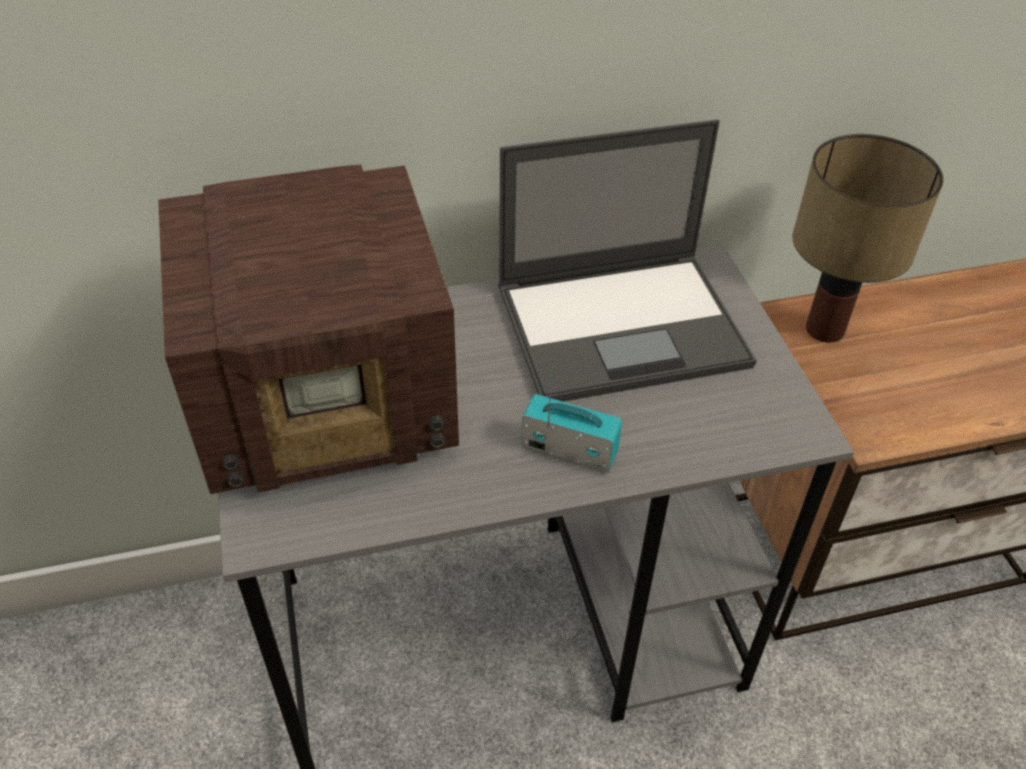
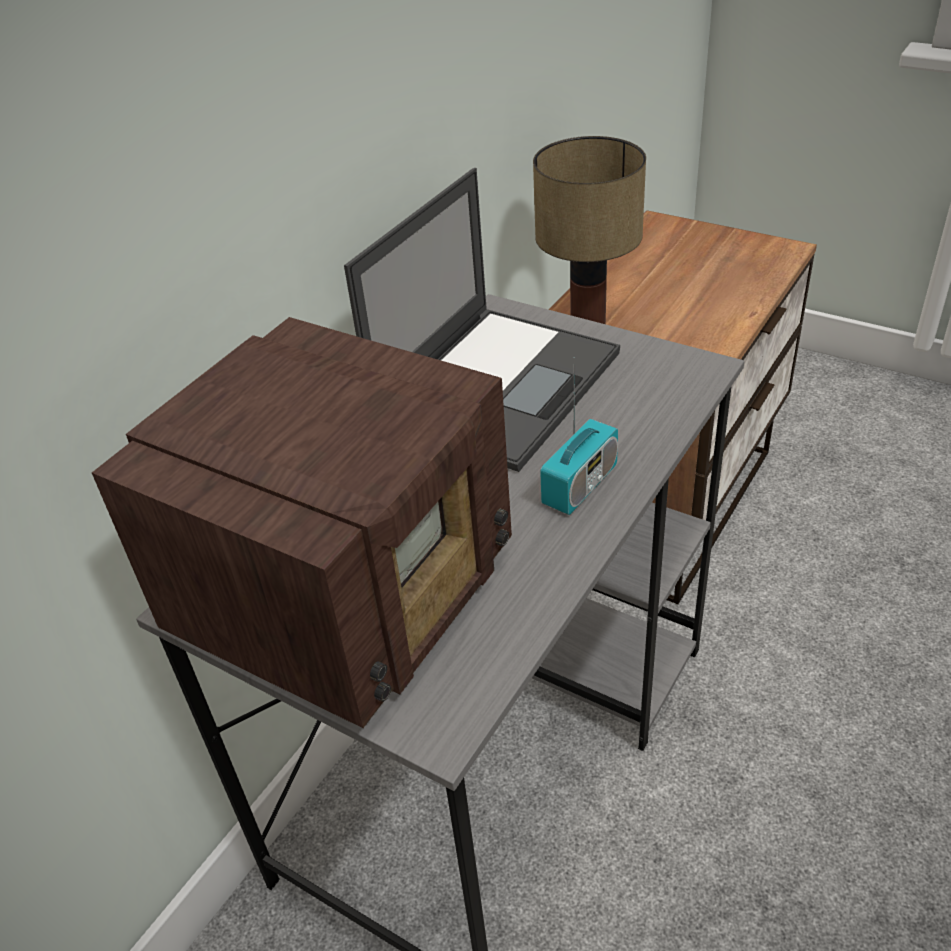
camera: 40 degrees left, 5 degrees down
(569, 450) = (580, 485): radio -> radio turned 150 degrees clockwise

